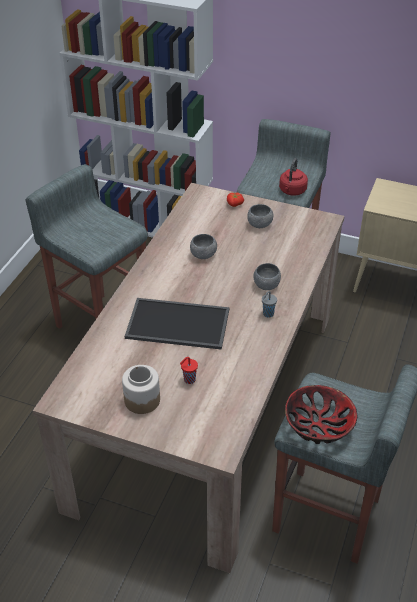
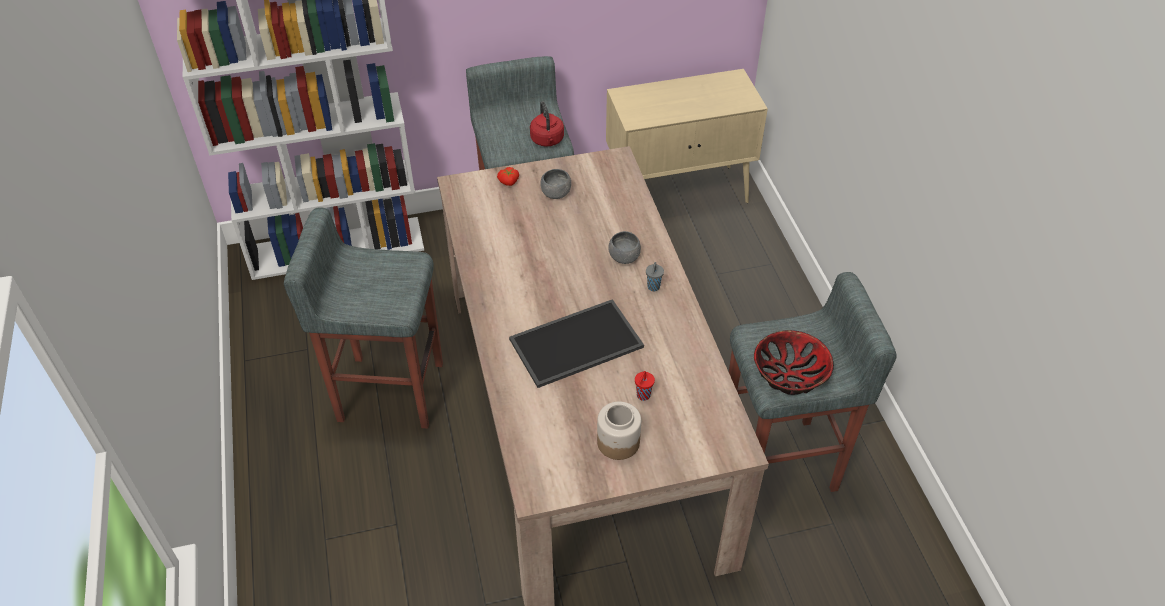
camera: 35 degrees left, 5 degrees up
(203, 255) = (530, 255): grey bowl -> none

